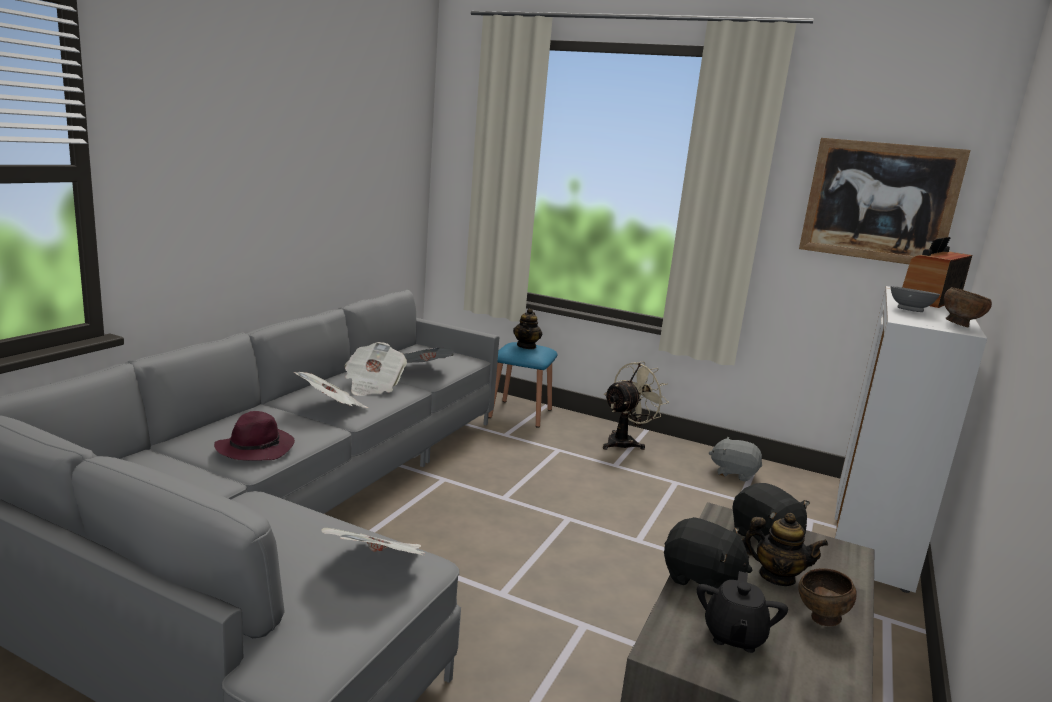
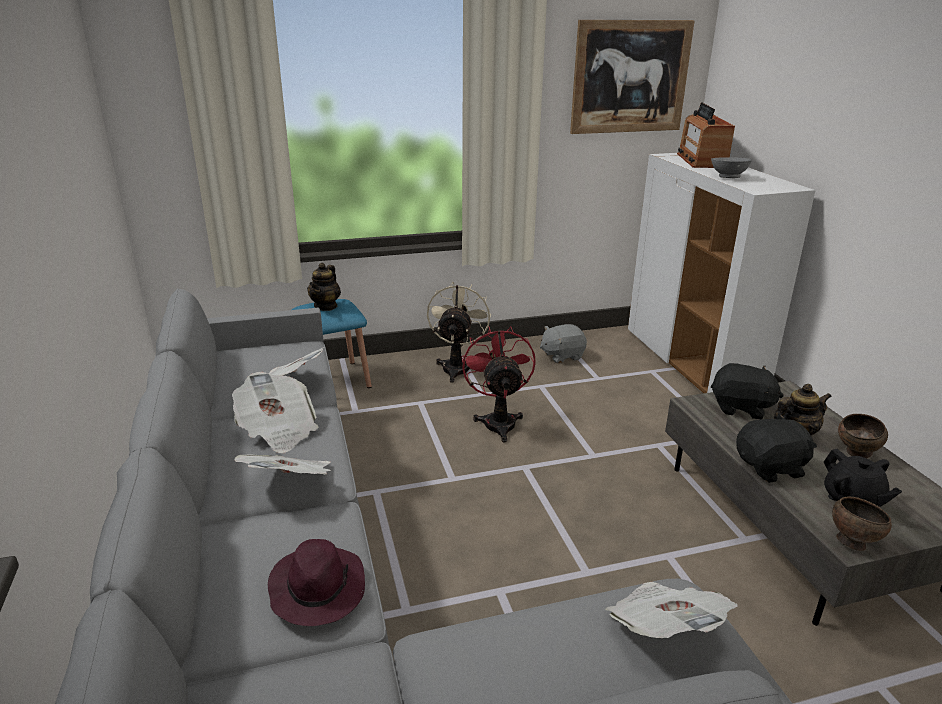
camera: 40 degrees left, 10 degrees up
(526, 346) = (326, 306): teapot -> teapot turned 45 degrees clockwise
(598, 485) = (498, 421): none -> red fan
(959, 325) = (779, 182): brown bowl -> brown bowl (851, 542)

